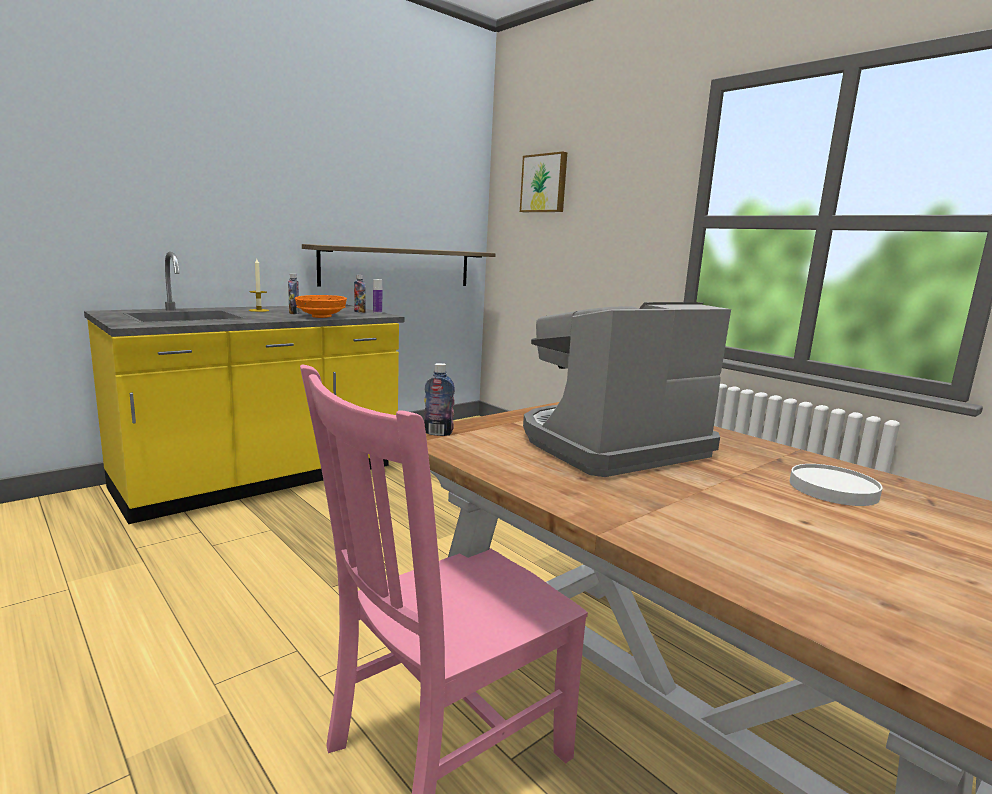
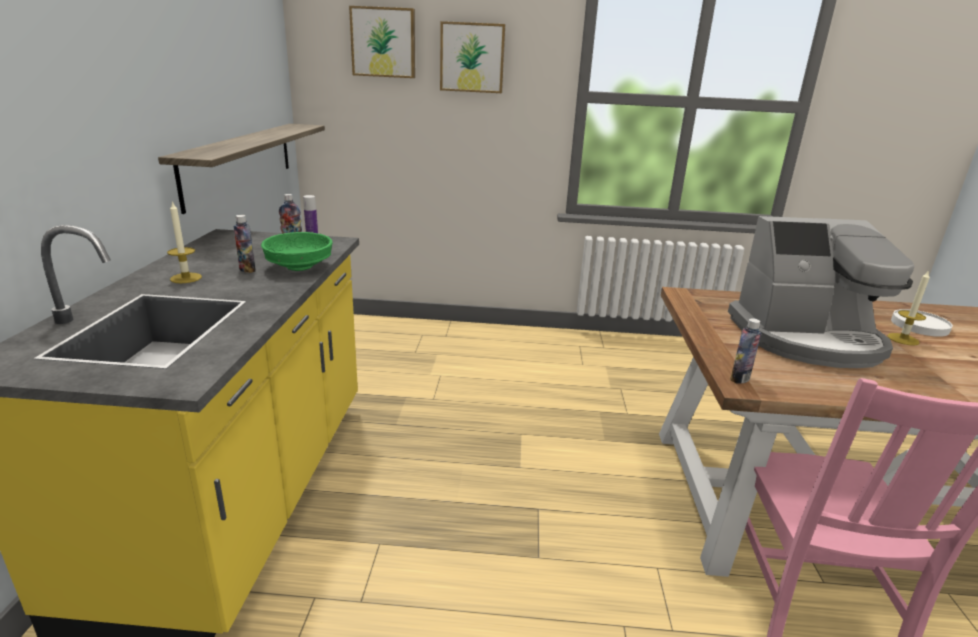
camera: 45 degrees left, 10 degrees up
(321, 316) = (298, 266): orange bowl -> green bowl
(605, 190) = (472, 58): none -> picture
(610, 446) = (807, 339): coffee machine -> coffee machine turned 105 degrees counterclockwise
(747, 483) = (903, 339): none -> candle

